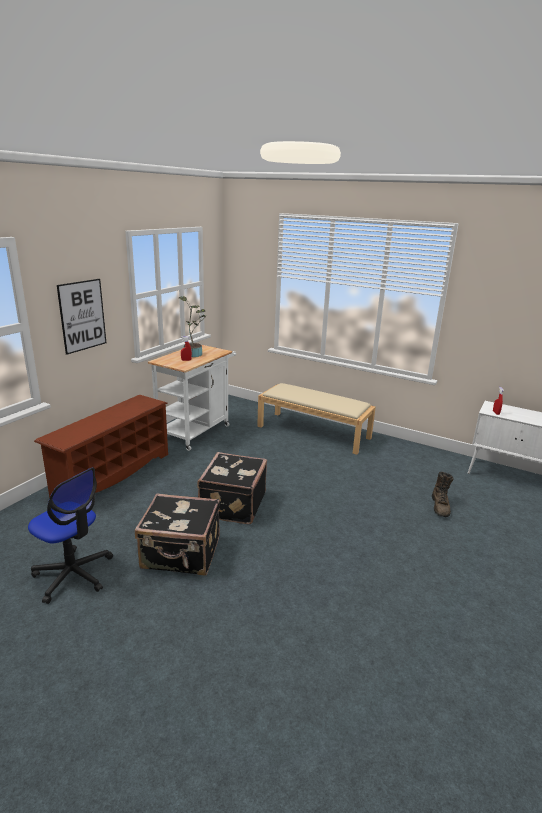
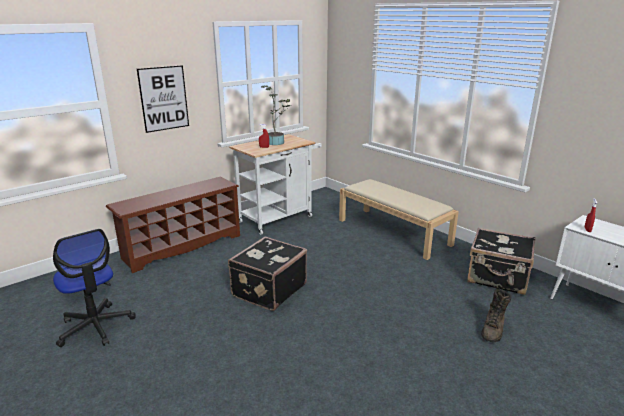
camera: 20 degrees right, 0 degrees up
(181, 554) = (193, 327): black suitcase -> black suitcase (498, 278)

